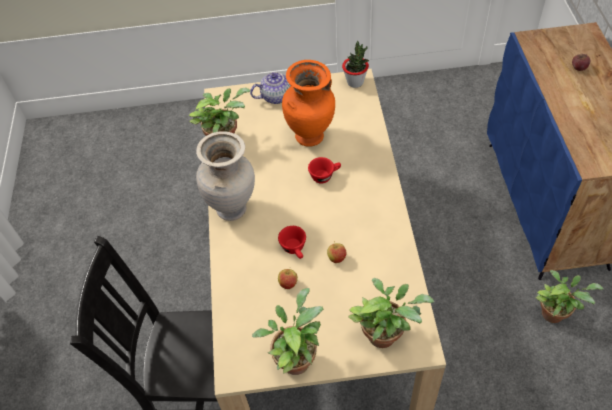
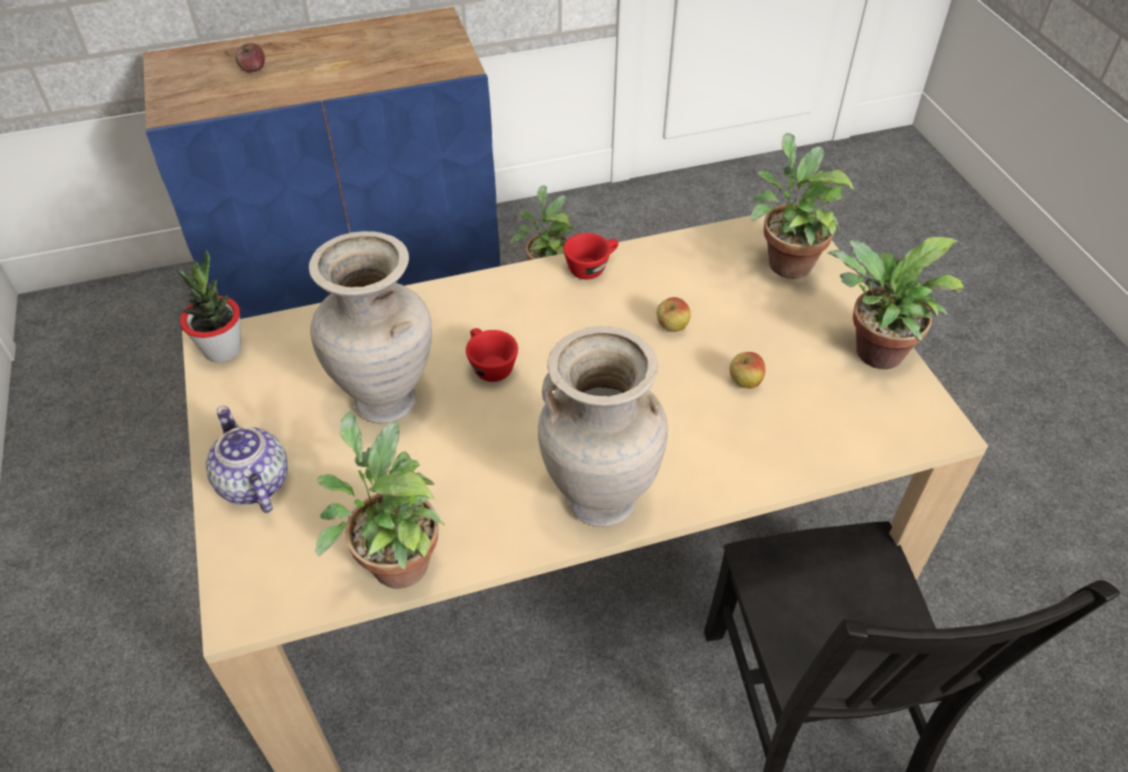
camera: 105 degrees left, 5 degrees down
(295, 249) = (670, 384): red cup -> red cup (591, 267)
(310, 137) = (387, 401): orange vase -> beige vase

